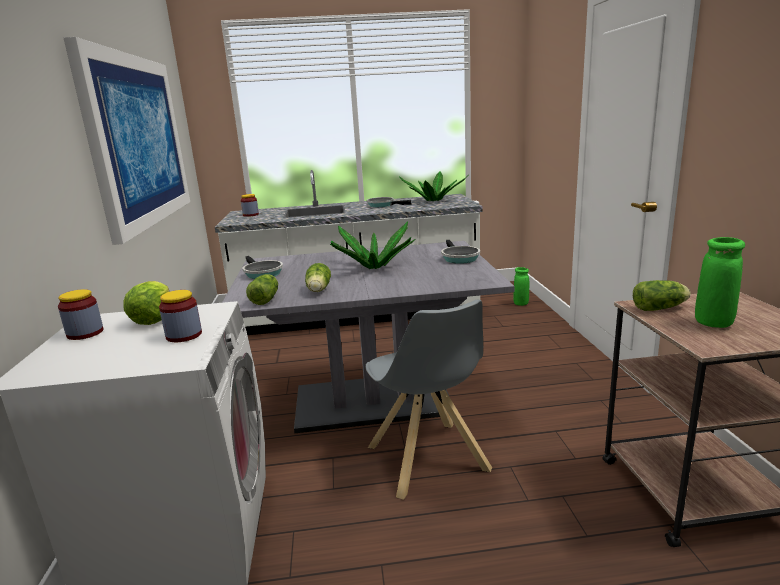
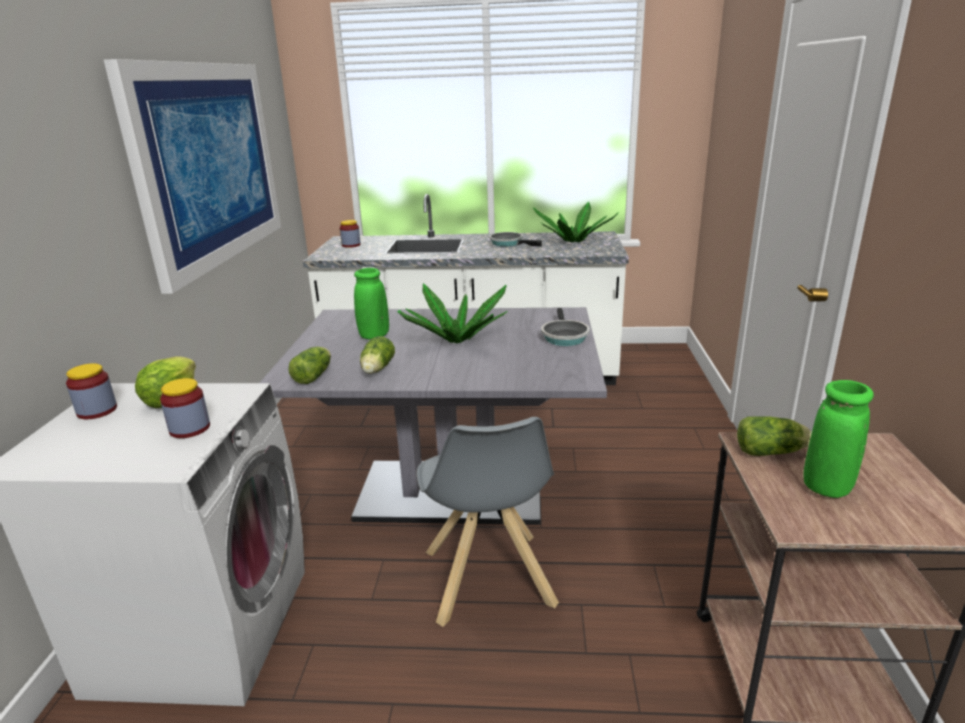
camera: 10 degrees right, 5 degrees up
(262, 273) = (328, 335): frying pan -> none
(521, 303) = (676, 378): green vase -> green vase (374, 336)

